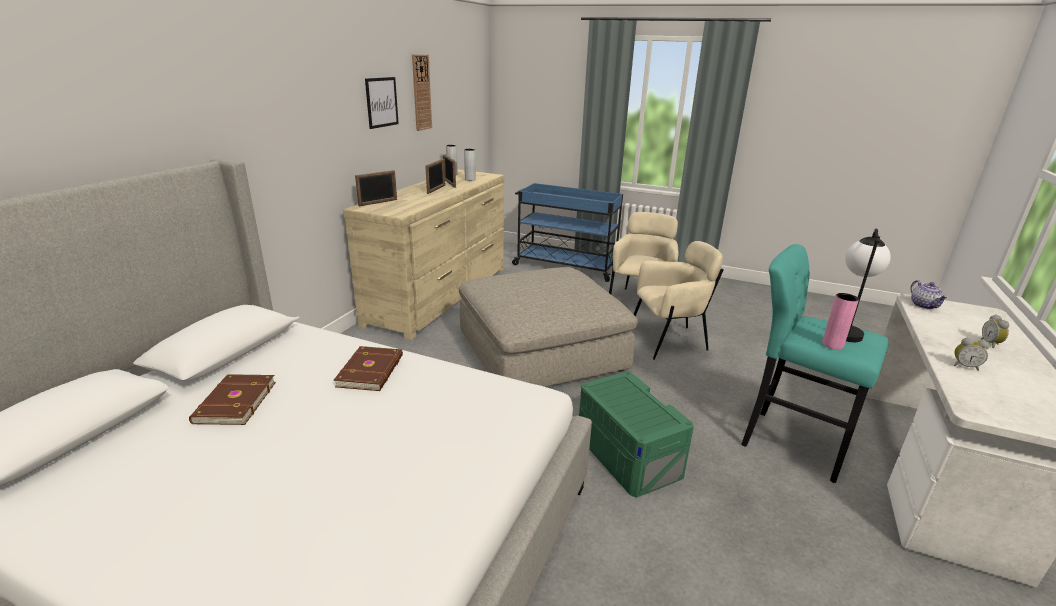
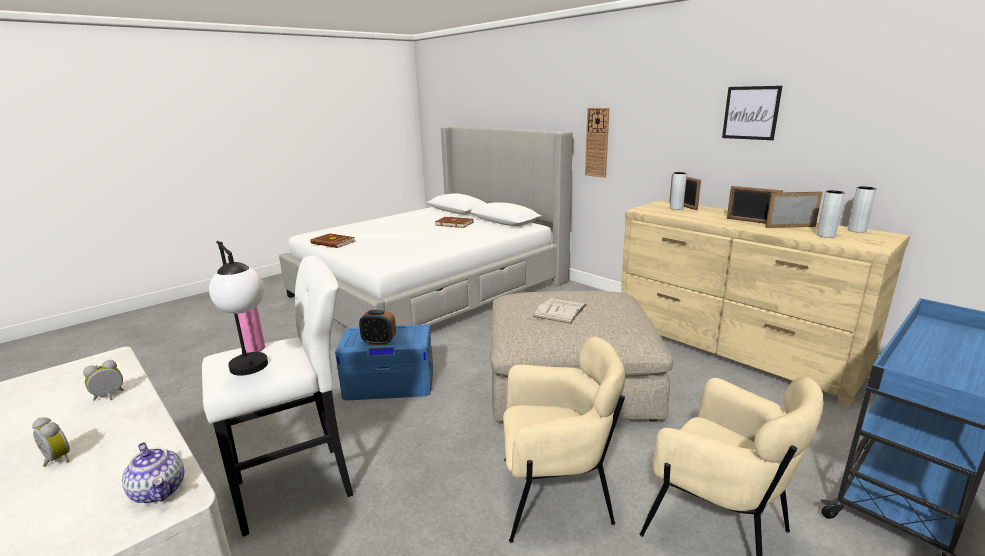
camera: 115 degrees right, 5 degrees down
(372, 371) = (454, 240): brown book -> brown book (332, 243)
(389, 204) = (676, 208): none -> grey vase
(421, 92) = (843, 107): wall clock -> wall clock (597, 142)
(548, 291) = (560, 310): none -> white book
(627, 454) = (389, 383): green storage box -> blue storage box
(647, 402) = (379, 342): none -> alarm clock
(669, 340) = (556, 495): beige armchair -> beige armchair turned 105 degrees counterclockwise
(788, 442) = (301, 486): turquoise stool -> white stool
(924, 305) = (160, 491): teapot -> teapot turned 150 degrees counterclockwise

